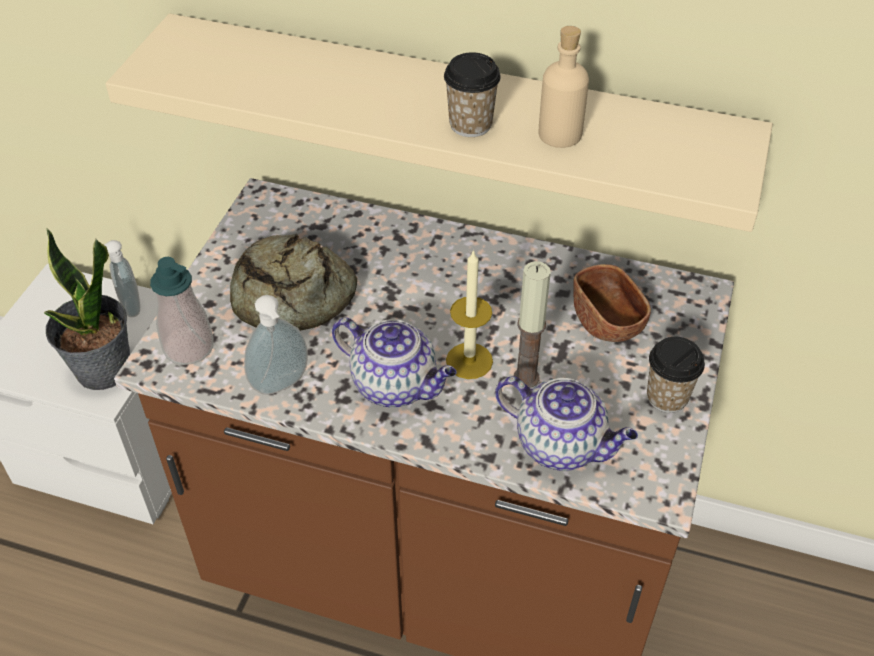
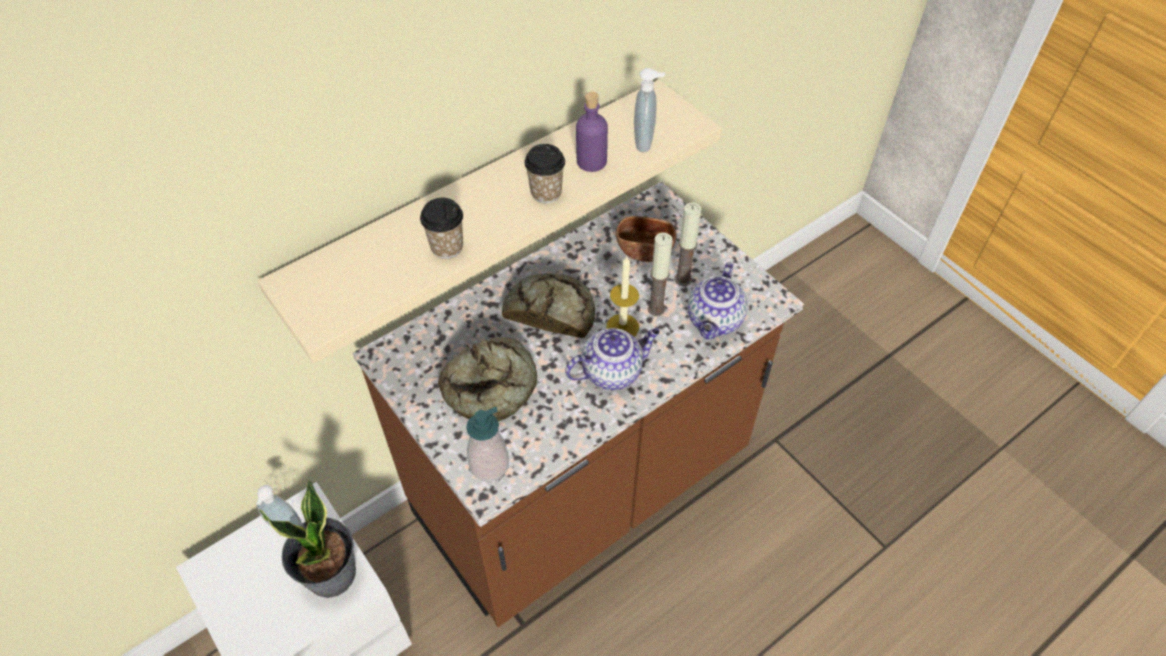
camera: 55 degrees left, 5 degrees up
(282, 386) = (565, 429): soap dispenser -> soap dispenser (645, 142)
(434, 288) = (550, 311): none -> bread
(559, 134) = (591, 161): beige bottle -> purple bottle
(562, 445) = (715, 321): teapot -> teapot turned 135 degrees clockwise
(597, 380) = (683, 279): none -> candle
(667, 397) = (717, 259): cup -> cup (447, 247)

